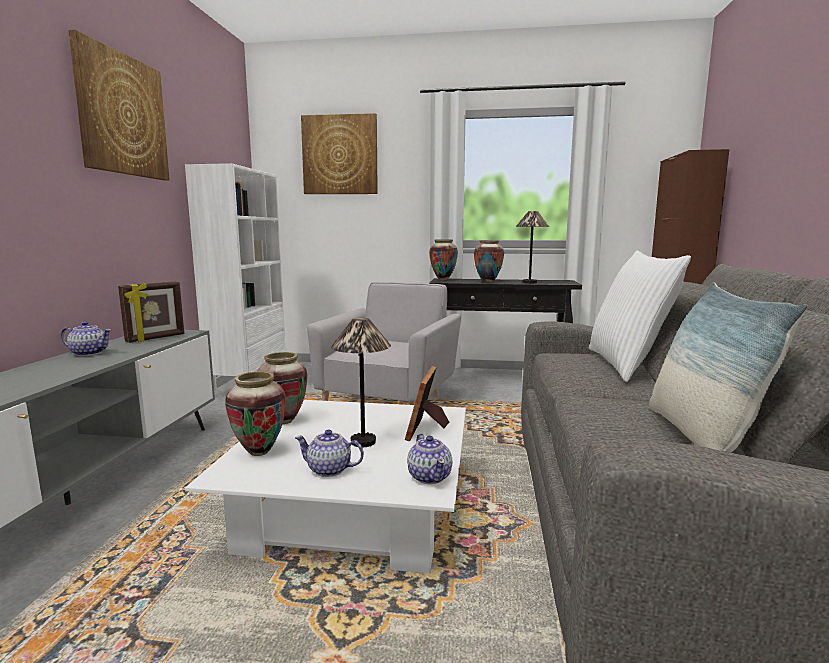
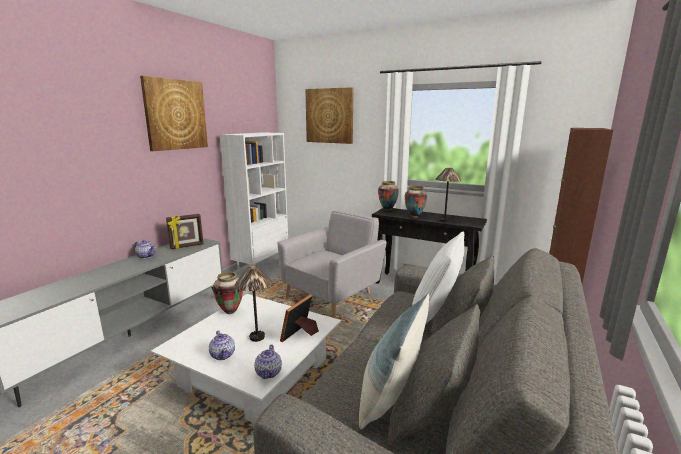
camera: 20 degrees right, 5 degrees up
(259, 452) = (200, 333): vase -> none
(329, 470) = (223, 355): teapot -> teapot turned 150 degrees counterclockwise

